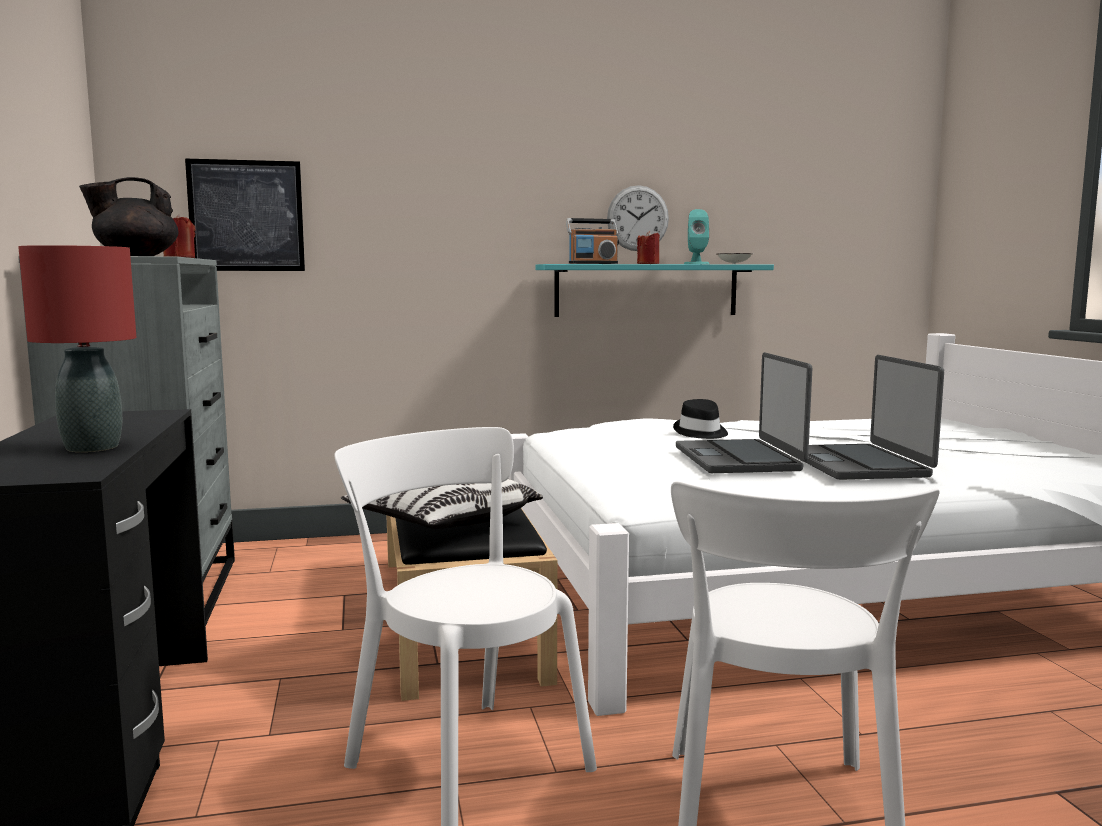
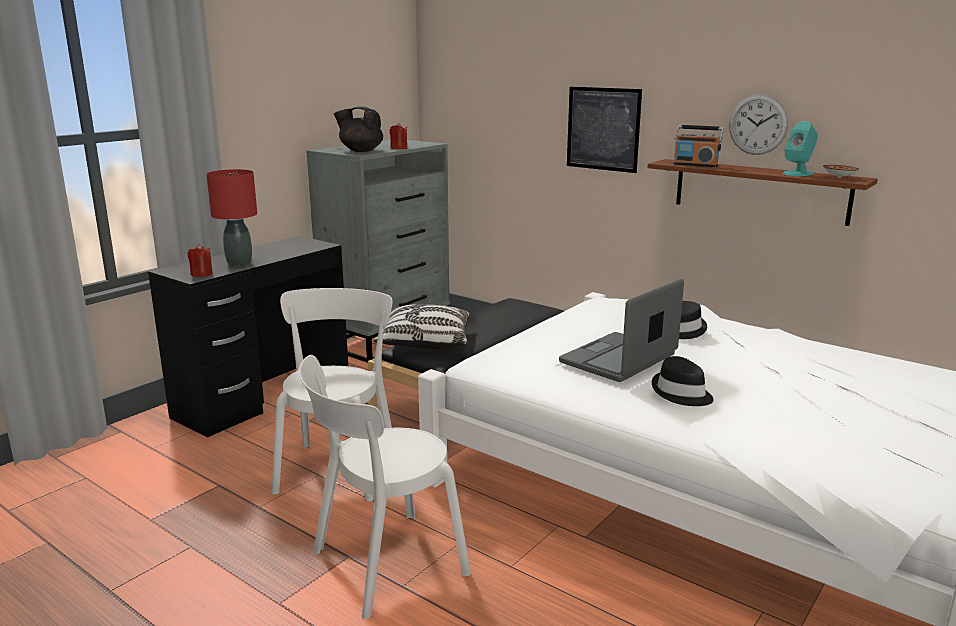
camera: 50 degrees right, 10 degrees up
(246, 216) = (485, 110): picture -> picture (603, 129)
(647, 290) = (760, 191): turquoise shelf -> brown shelf
(648, 264) = (748, 169): red candle -> red candle (201, 274)
(858, 464) = (681, 393): laptop -> black hat

